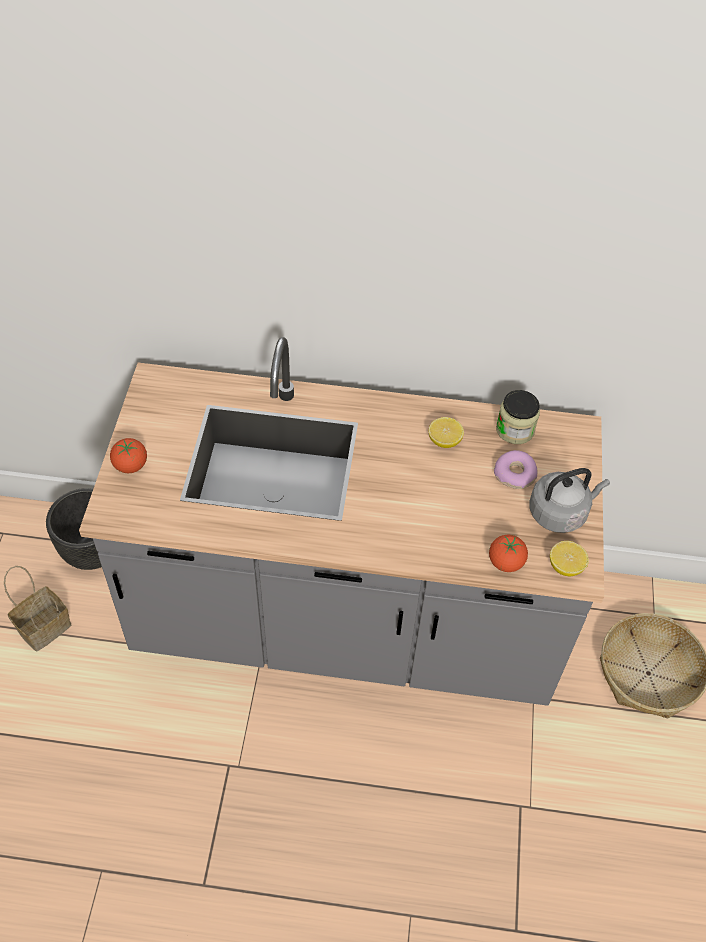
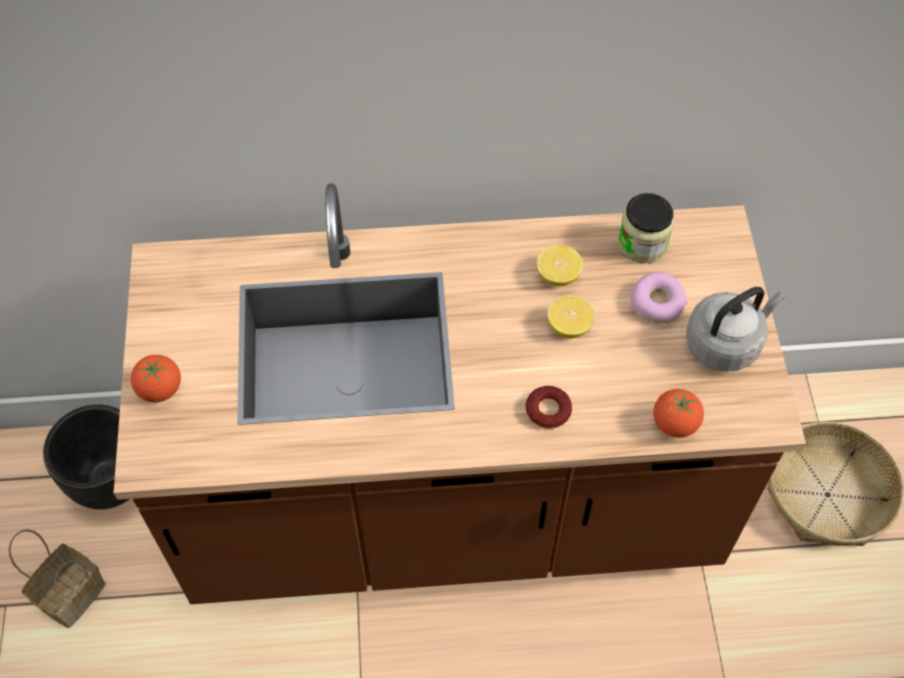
camera: 10 degrees left, 5 degrees up
(346, 622) = (452, 506): grey counter -> brown counter
(411, 534) = (548, 410): none -> donut
(565, 566) = (749, 413): lemon -> lemon (569, 326)

